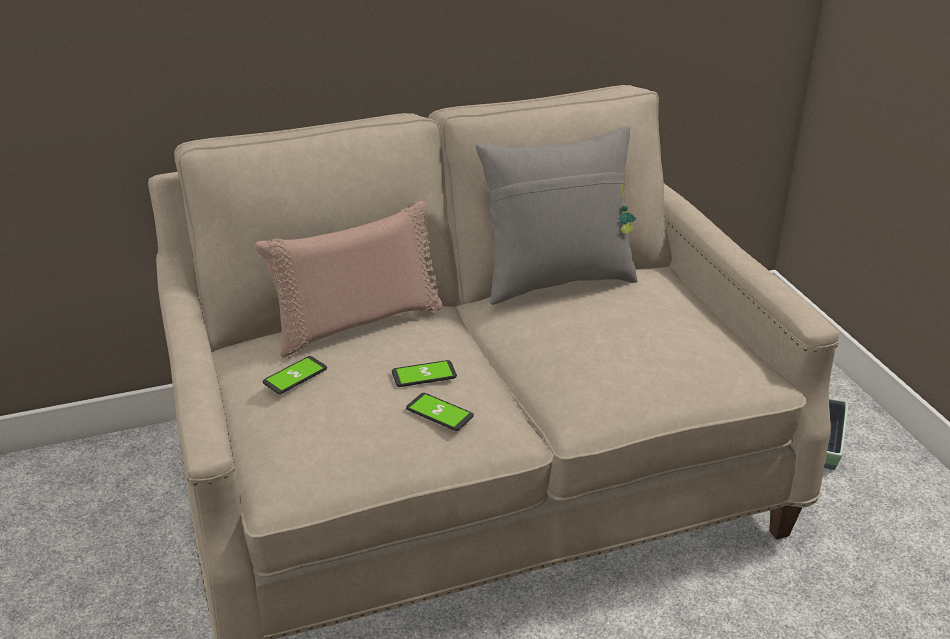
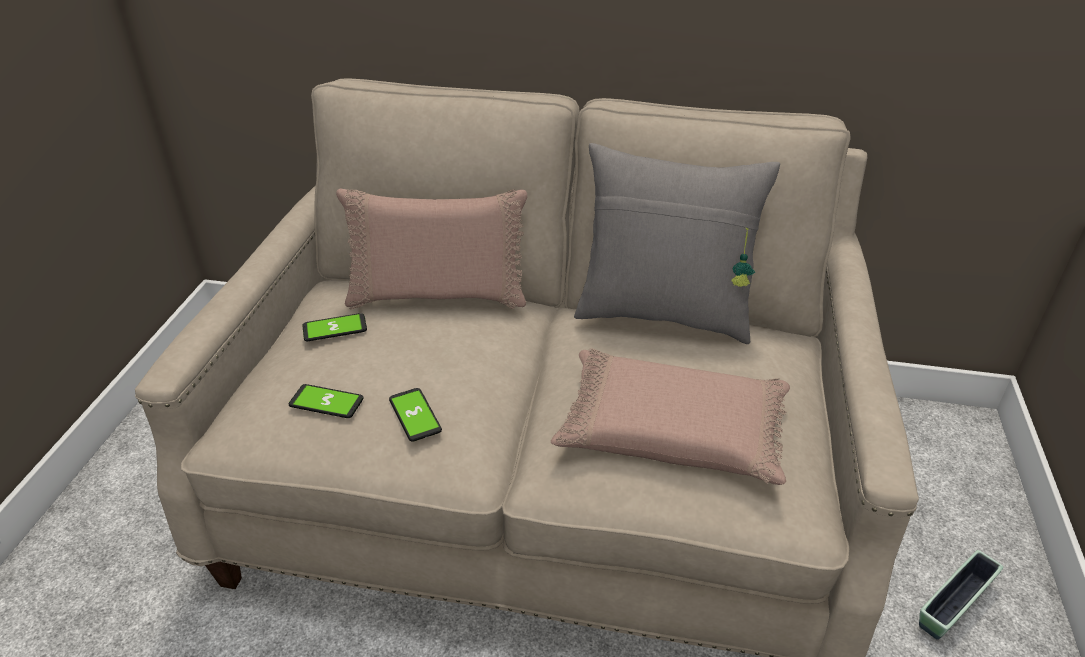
camera: 30 degrees right, 5 degrees up
(424, 375) = (440, 369): phone -> phone (326, 402)
(637, 352) = (672, 426): none -> beige pillow

